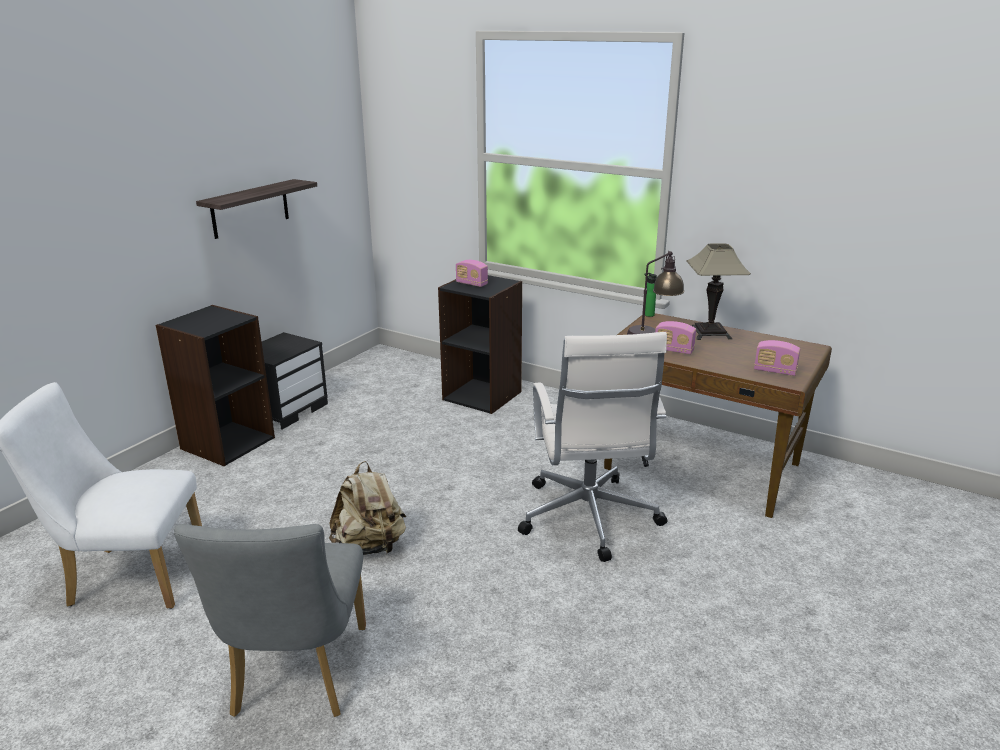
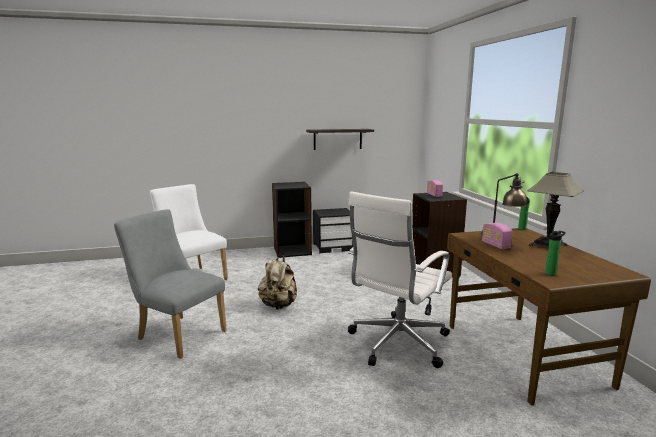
camera: 45 degrees right, 10 degrees down
(296, 678) = (177, 334): grey chair -> grey chair turned 75 degrees clockwise
(775, 371) = (551, 273): radio -> bottle

